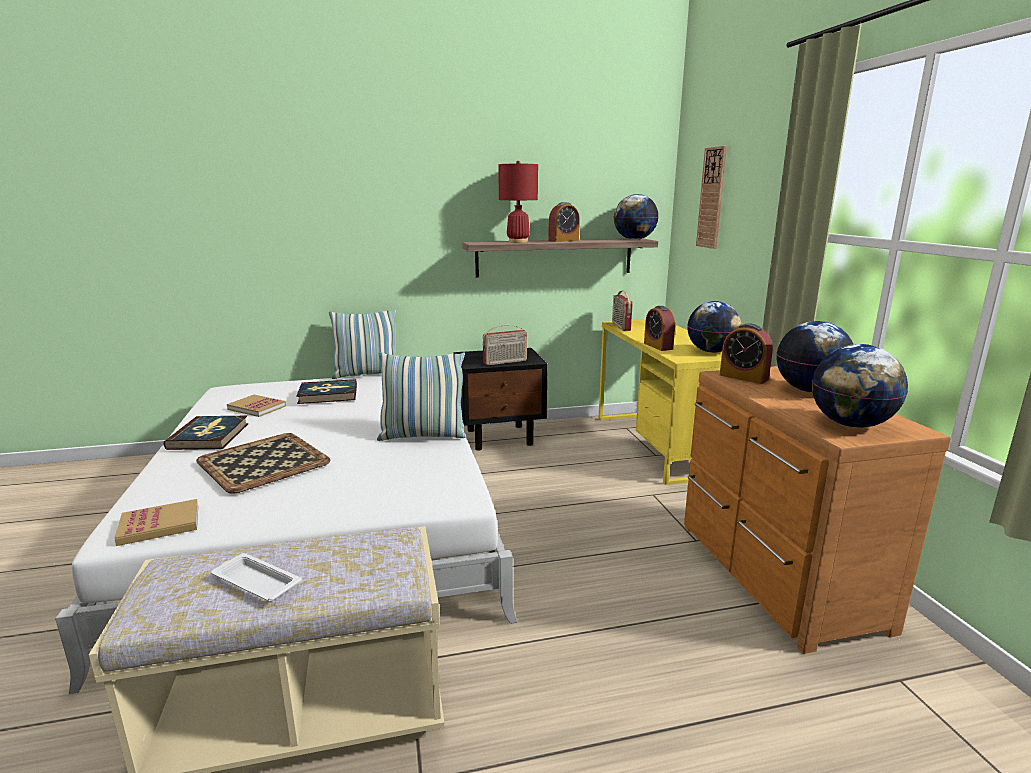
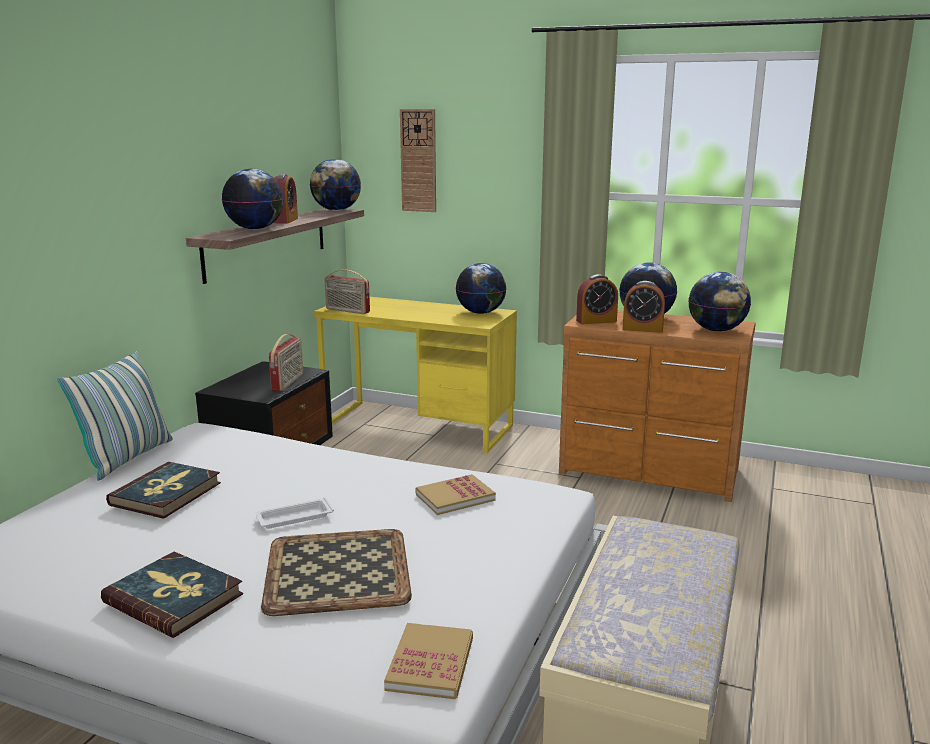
camera: 55 degrees left, 0 degrees up
(255, 582) = (665, 598): white tray -> white tray (293, 518)
(257, 408) = (112, 550): book -> book (455, 497)
(422, 436) = (388, 477): pillow -> none
(518, 242) = (255, 229): red table lamp -> globe
(658, 346) = (435, 319): alarm clock -> alarm clock (642, 329)

